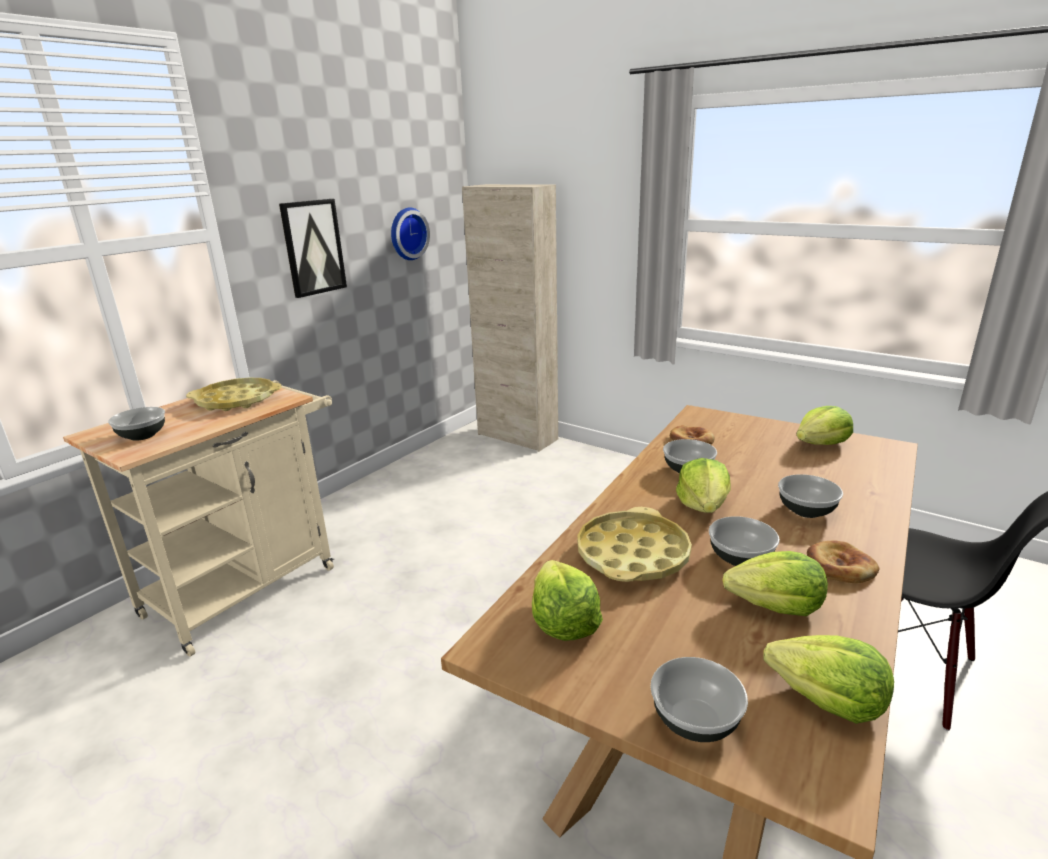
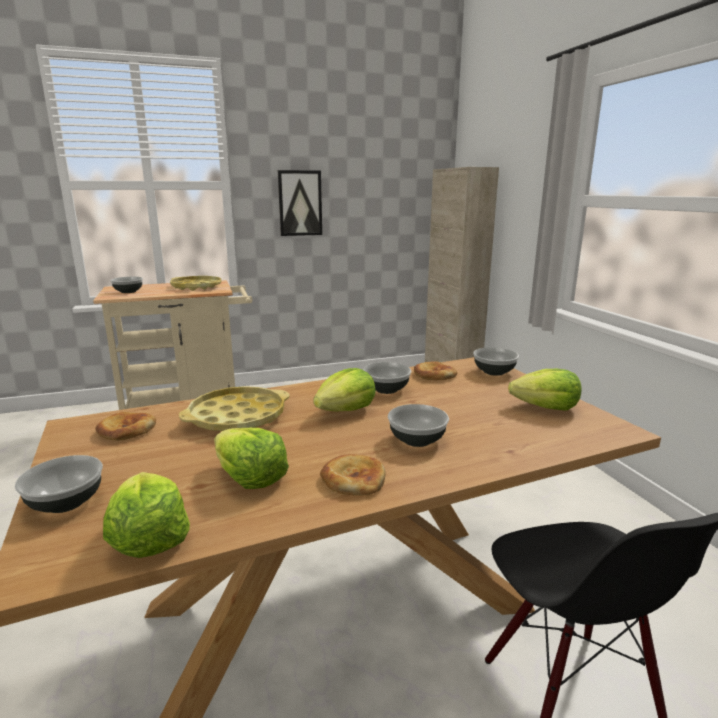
camera: 35 degrees right, 5 degrees down
(407, 234) = (385, 203): wall clock -> none
(563, 621) = (126, 430): lettuce -> bread
(741, 558) = (296, 445): bowl -> bowl (494, 372)

